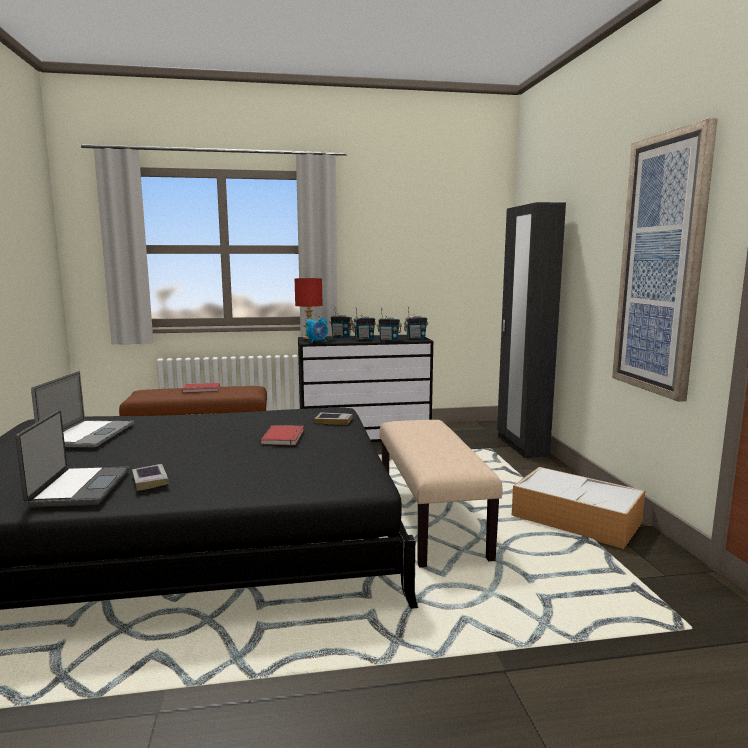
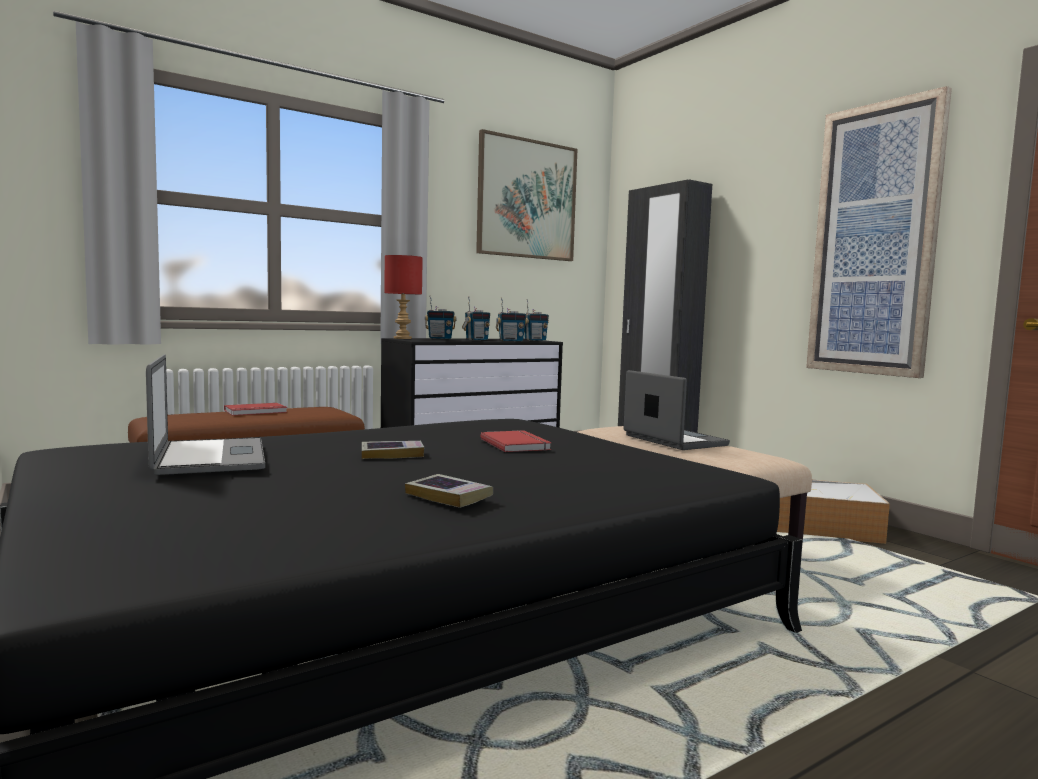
camera: 25 degrees left, 5 degrees down
(78, 488) = (352, 515): laptop -> laptop (673, 440)
(317, 342) = (428, 340): alarm clock -> none
(333, 421) = (535, 428): book -> book (392, 454)
(429, 219) = (527, 199): none -> picture

